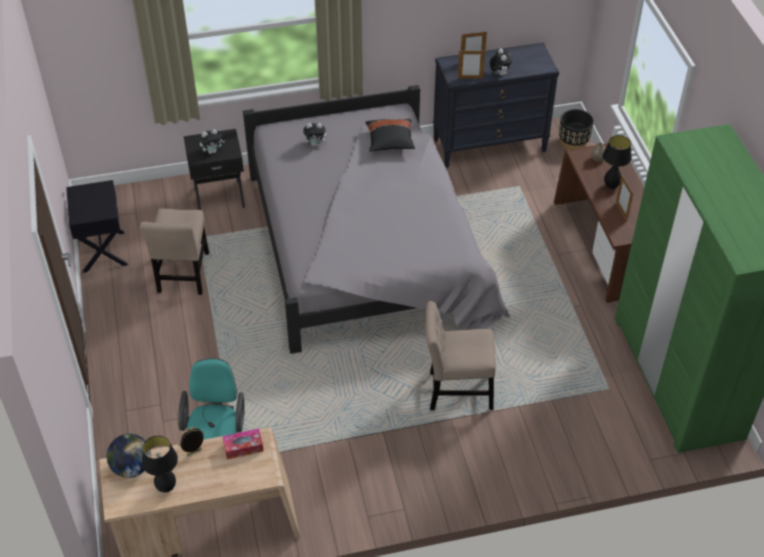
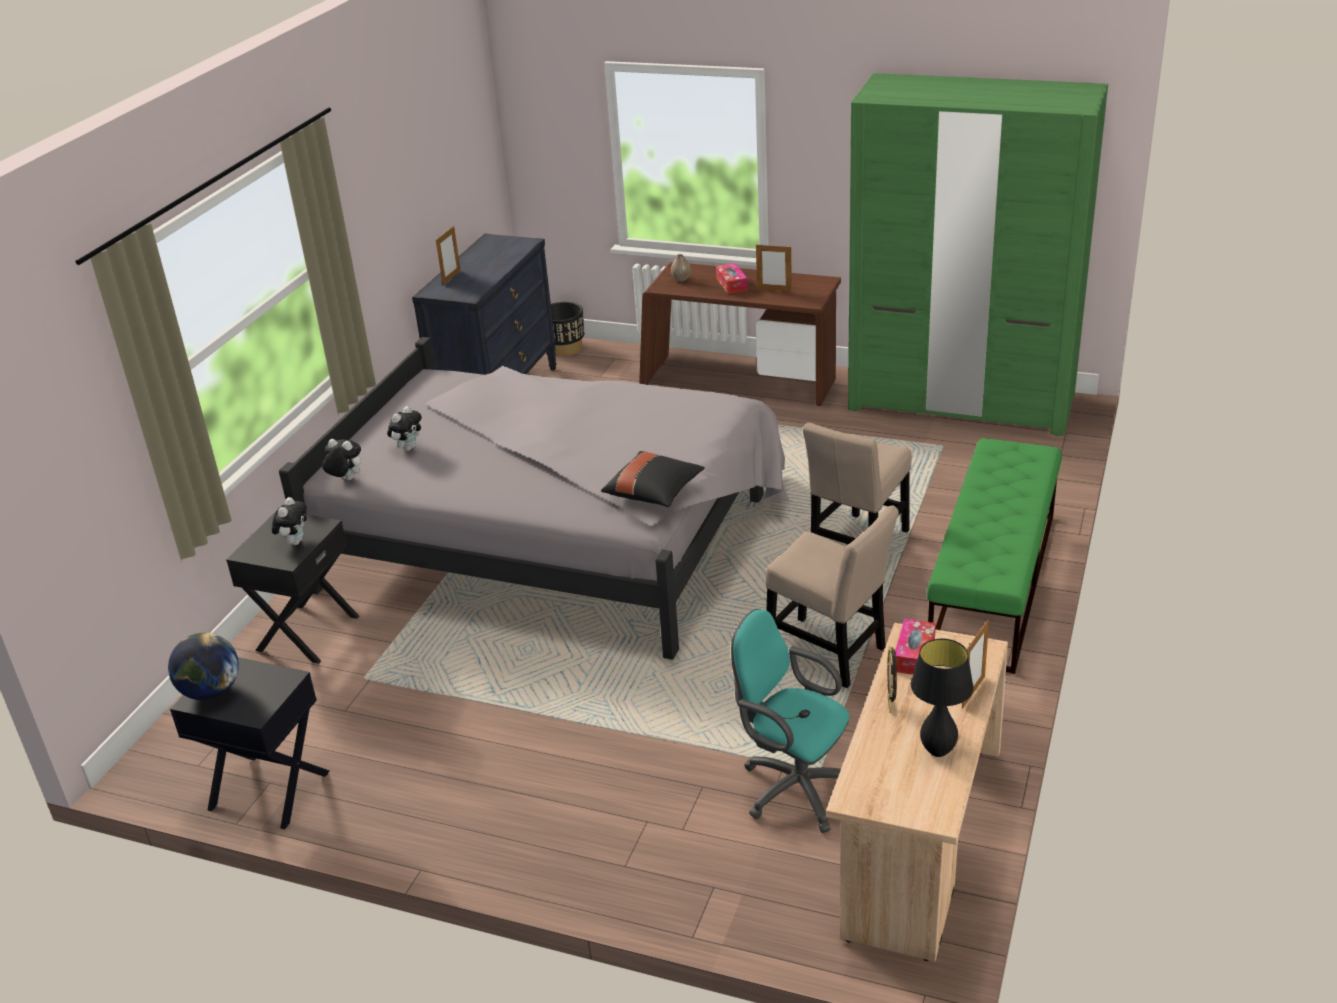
camera: 55 degrees left, 15 degrees down
(132, 467) = (871, 777): globe -> globe (211, 692)
(183, 275) = (419, 717): beige chair -> beige chair (830, 653)
(390, 142) = (481, 393): black pillow -> black pillow (654, 492)
(464, 476) = (993, 584): none -> green bench
(470, 78) = (479, 286): picture frame -> picture frame (973, 692)
(499, 73) = (498, 269): plush toy -> plush toy (345, 479)
(611, 186) = (731, 284): black table lamp -> tissue box

